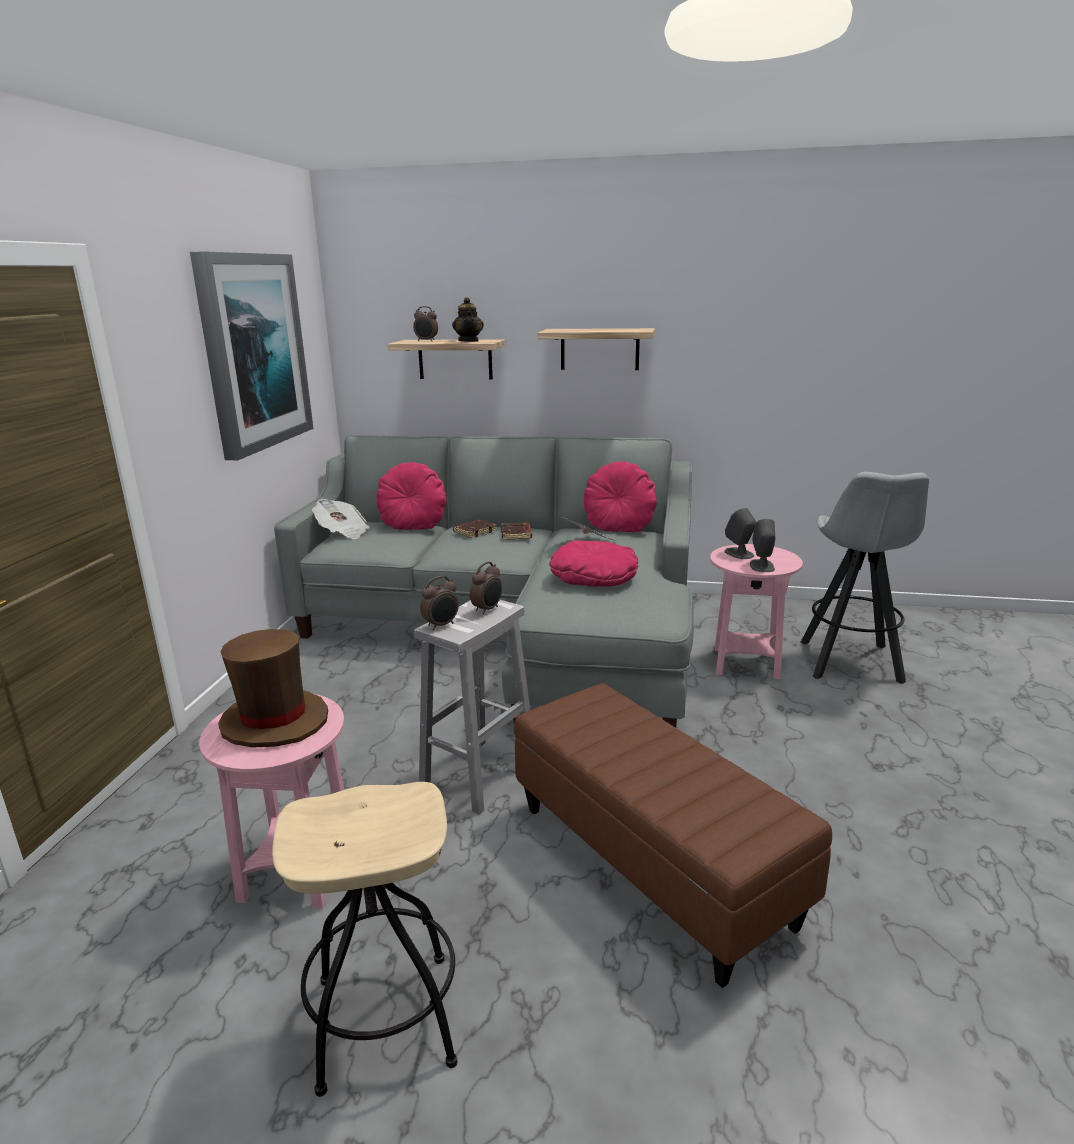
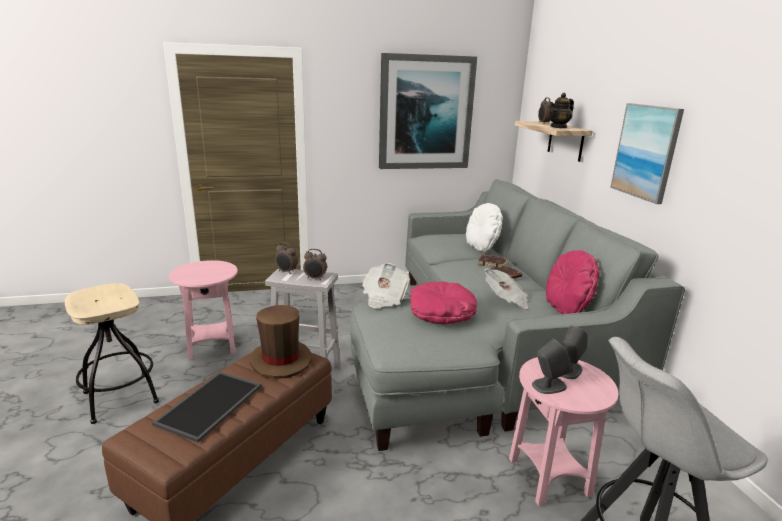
camera: 65 degrees right, 0 degrees up
(274, 721) = (208, 271): brown hat -> brown hat (281, 360)
(343, 532) = (445, 234): newspaper -> newspaper (384, 298)
(414, 527) = (481, 248): pink pillow -> white pillow
(599, 349) = (646, 152): shelf -> picture
(676, 779) = (209, 404): none -> tray

